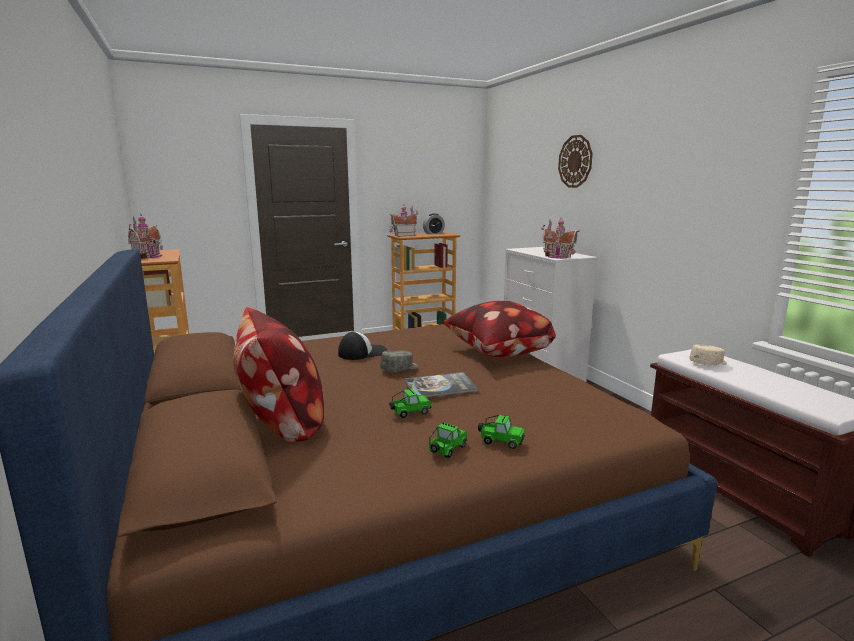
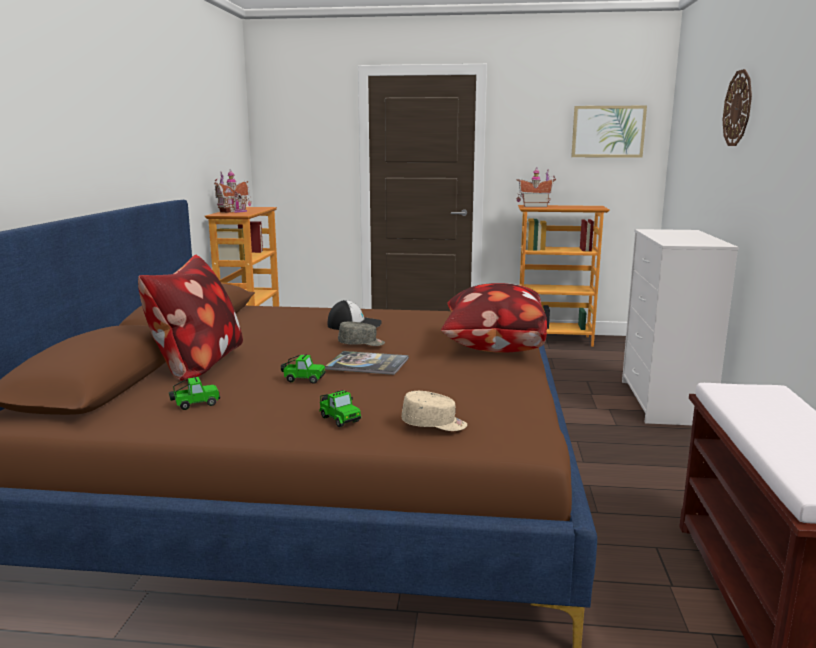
camera: 30 degrees right, 0 degrees up
(433, 233) = (579, 206): alarm clock -> none
(446, 176) = (608, 131): none -> picture
(447, 450) = (281, 414): toy car -> toy car (195, 404)
(557, 257) = (675, 242): toy house -> none
(708, 363) = (752, 403): beige cap -> beige cap (434, 424)

